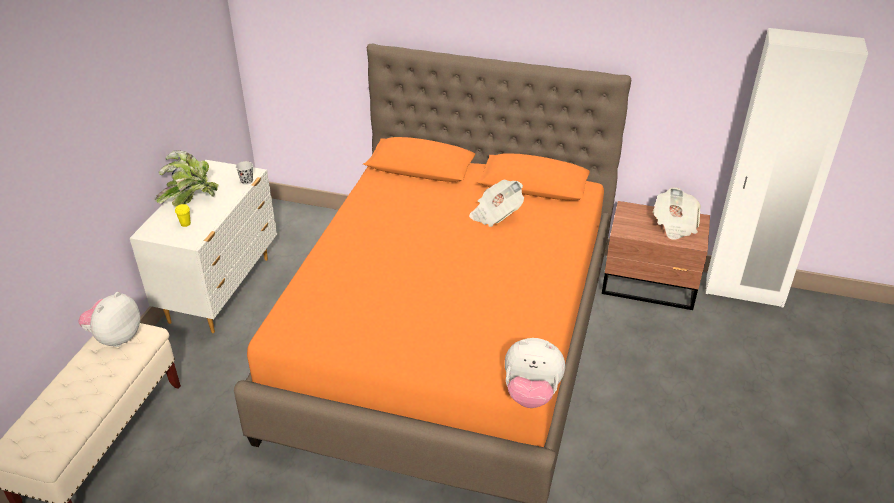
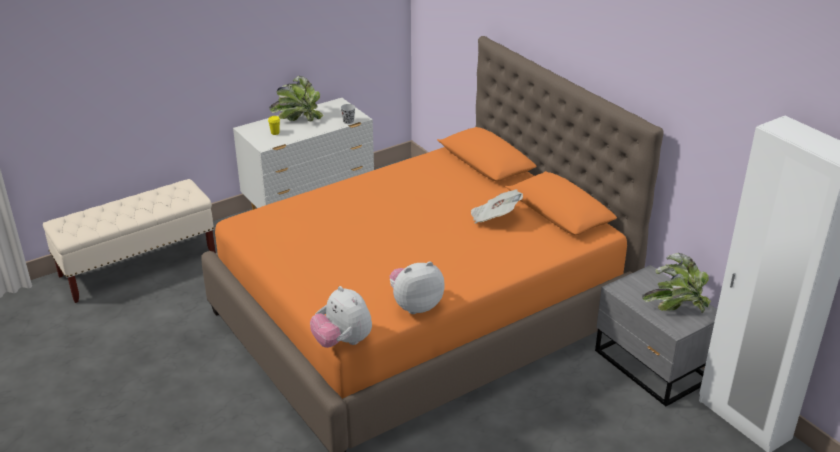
camera: 40 degrees right, 5 degrees down
(116, 337) = (176, 191): plush toy -> plush toy (415, 305)
(650, 285) = (652, 367): brown nightstand -> grey nightstand
(674, 225) = (676, 306): newspaper -> potted plant

